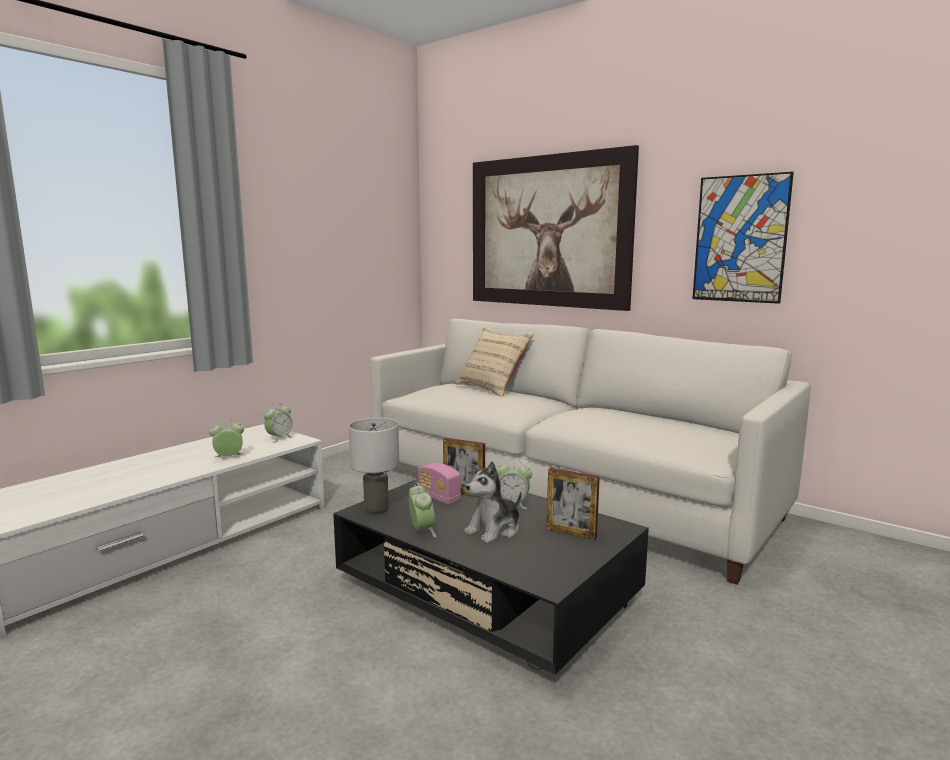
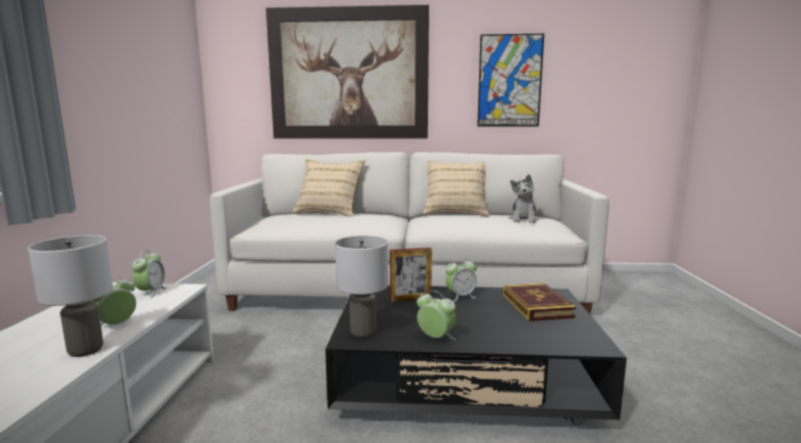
camera: 35 degrees left, 0 degrees up
(192, 469) = (83, 351): none -> white table lamp
(439, 498) = (398, 308): radio -> none
(494, 530) = (486, 320): plush toy -> plush toy (523, 219)
(571, 533) = (536, 306): picture frame -> book
(626, 409) = (455, 212): none -> beige pillow

